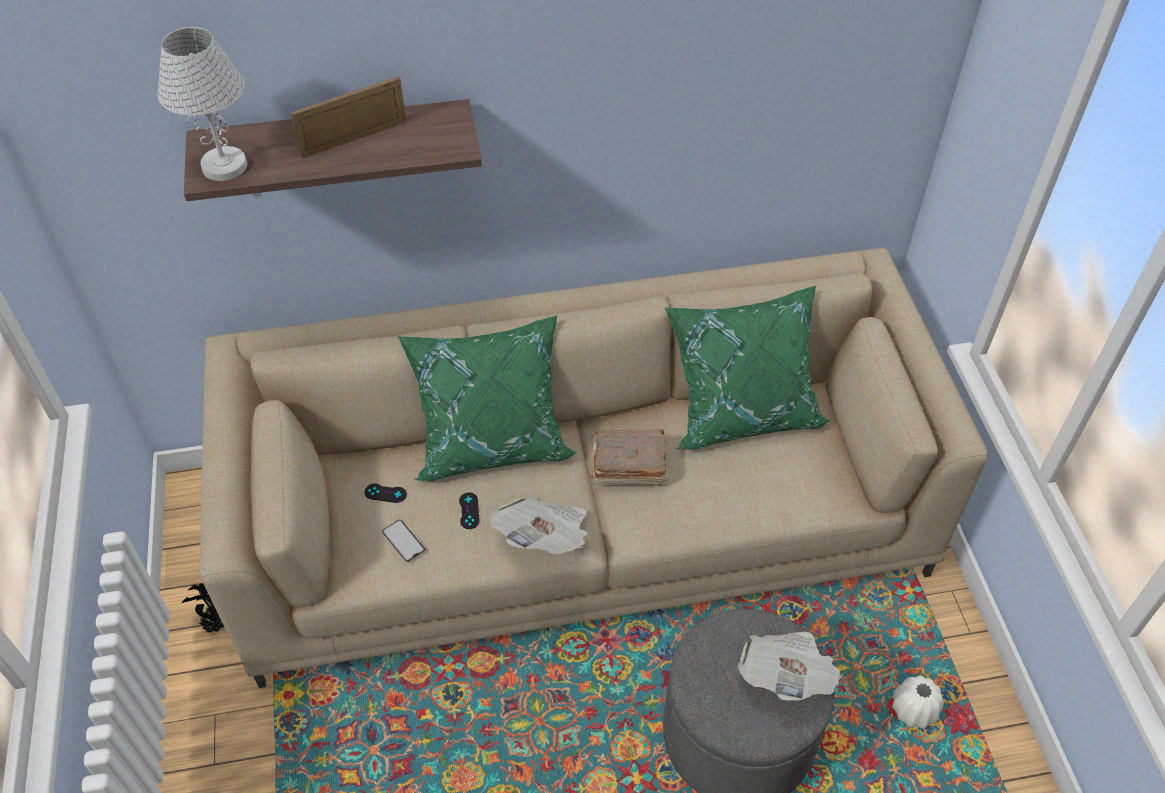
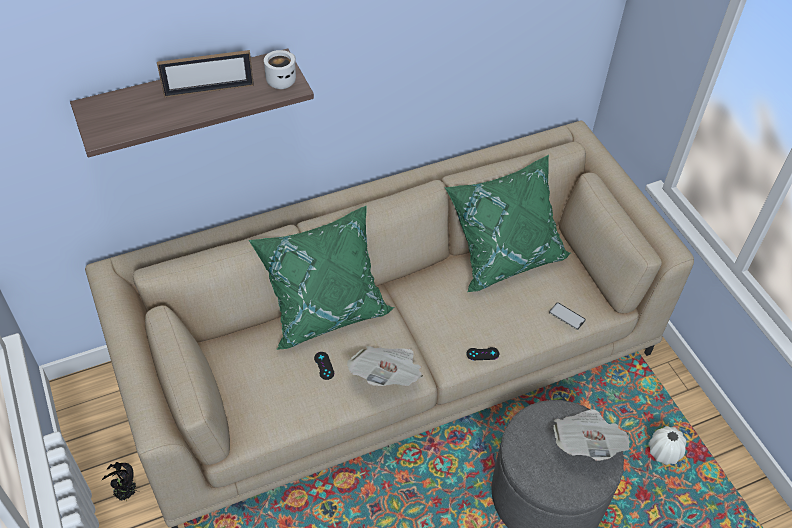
camera: 15 degrees left, 0 degrees up
(225, 165) = (112, 125): white table lamp -> none
(354, 138) = (209, 90): picture frame -> picture frame turned 150 degrees counterclockwise
(385, 493) = (255, 364): black game controller -> black game controller (482, 354)
(403, 541) = (280, 398): phone -> phone (567, 316)
(447, 137) = (281, 79): none -> white mug
(627, 466) = (433, 311): brown book -> none

